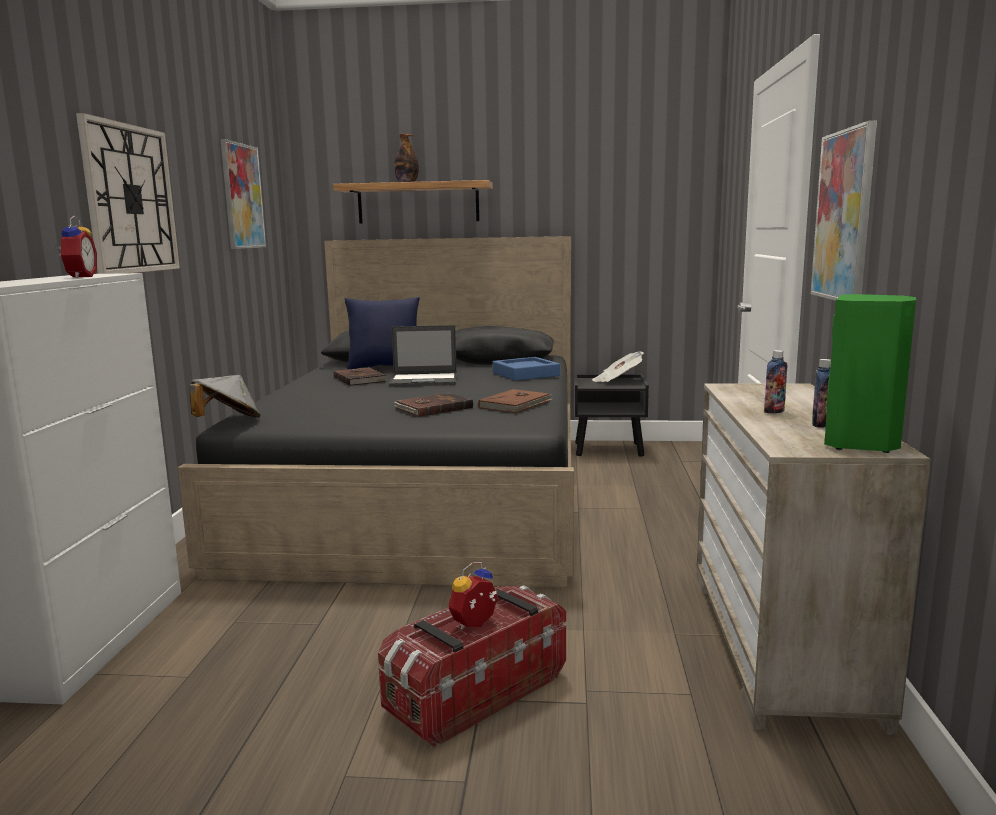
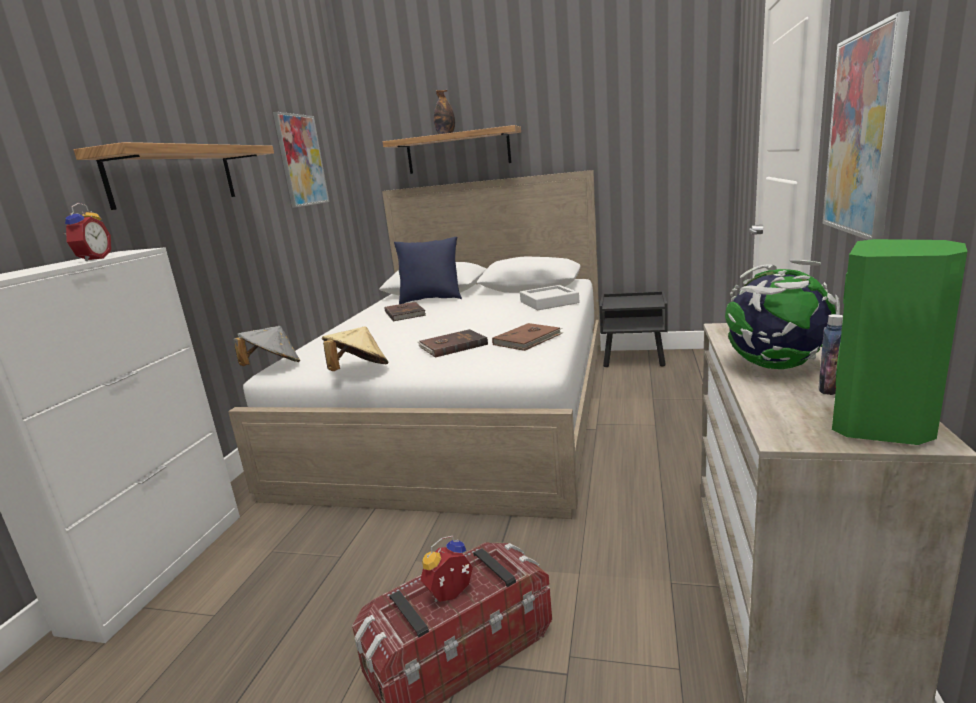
camera: 10 degrees right, 5 degrees up
(130, 199) = (174, 176): wall clock -> shelf
(336, 426) = (358, 371): none -> beige hat
(425, 380) = (458, 313): laptop -> none
(426, 494) = (466, 410): black bed -> white bed
(525, 374) = (549, 302): blue tray -> grey tray
(617, 380) = (640, 299): newspaper -> none
(774, 411) = (775, 367): bottle -> globe

